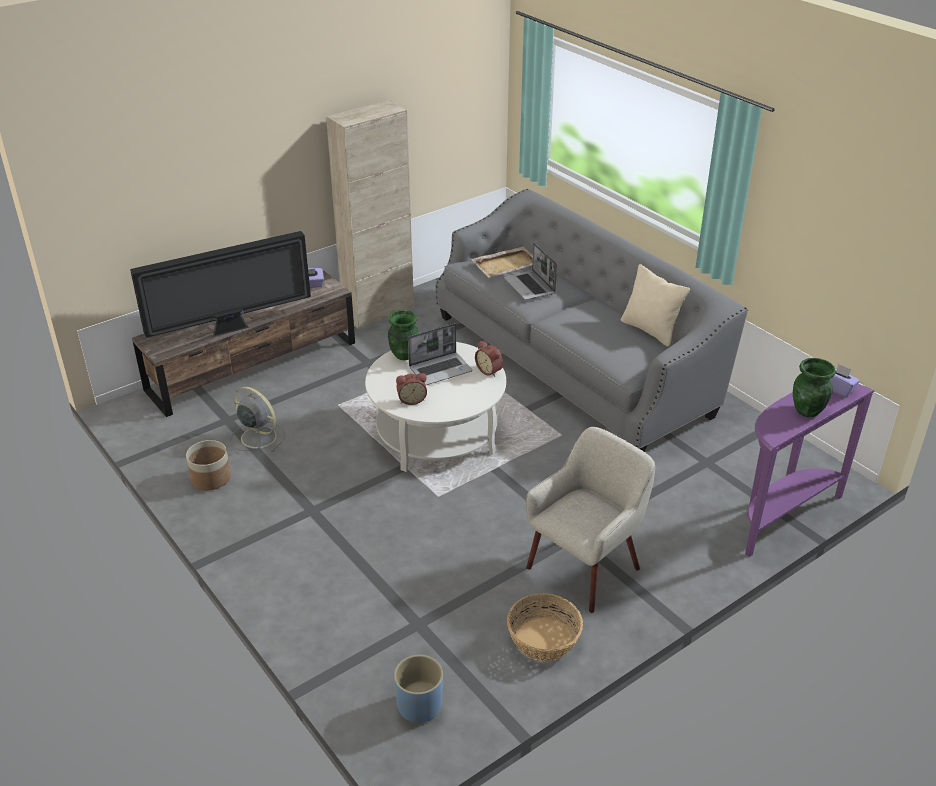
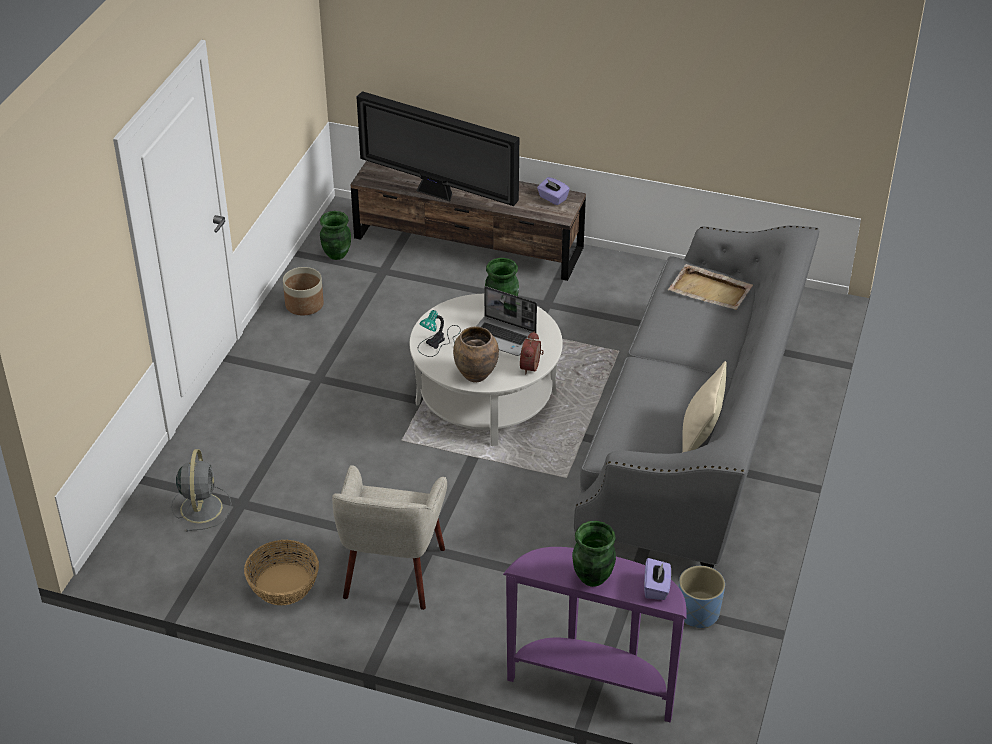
camera: 55 degrees right, 5 degrees up
(172, 434) = (336, 254): none -> green vase
(257, 436) = (378, 299): grey fan -> grey fan (201, 506)
(378, 312) = (634, 268): beige cabinet -> none
(411, 399) = (440, 342): alarm clock -> table lamp
(420, 706) = (158, 546): blue planter -> blue planter (698, 614)
(470, 399) = (476, 375): none -> brown vase
(530, 287) = (685, 324): laptop -> none
(585, 568) = (392, 573): beige armchair -> beige armchair turned 90 degrees clockwise

